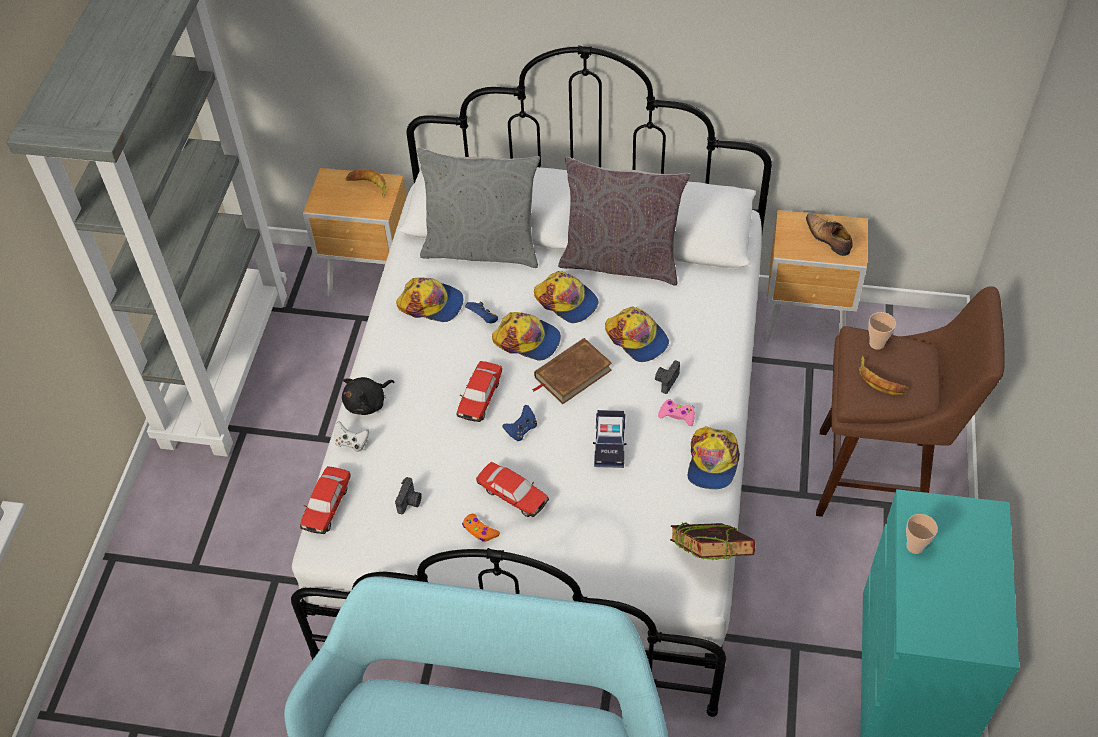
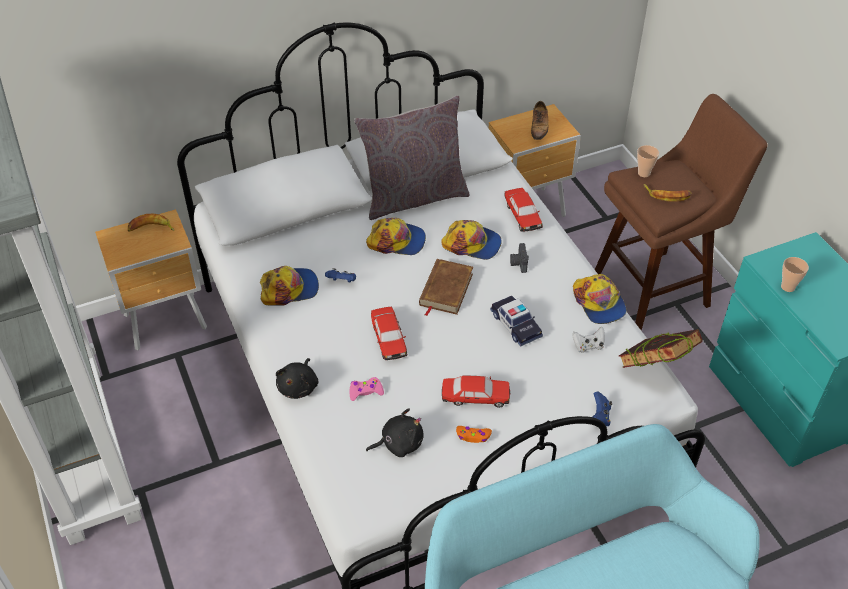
camera: 35 degrees left, 5 degrees down
(327, 505) = (331, 482): toy car -> toy car (522, 215)
(352, 443) = (311, 423): white game controller -> white game controller (588, 346)
(410, 502) = (399, 443): camera -> black plush toy
(482, 248) = (296, 231): grey pillow -> none
(521, 430) = (441, 347): blue game controller -> blue game controller (600, 416)
(527, 340) = (390, 281): cap -> none
(677, 415) = (546, 283): pink game controller -> pink game controller (365, 391)
(828, 238) = (539, 127): shoe -> shoe turned 105 degrees counterclockwise

